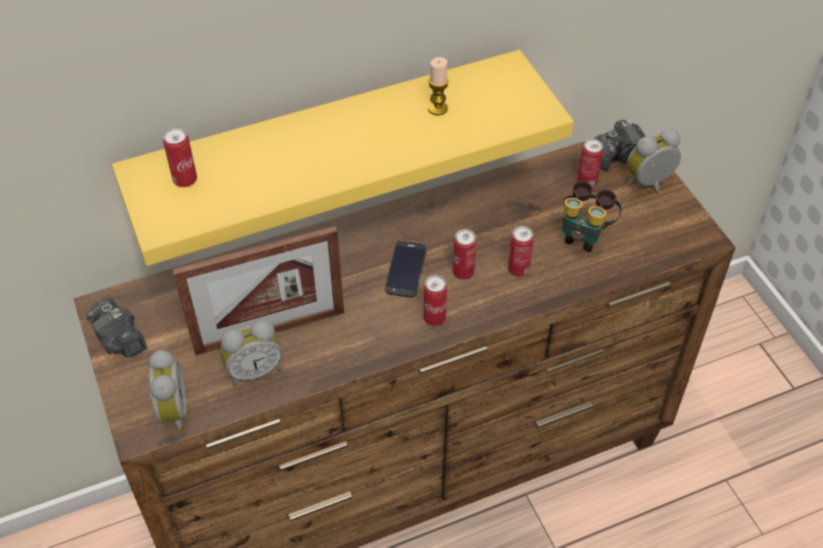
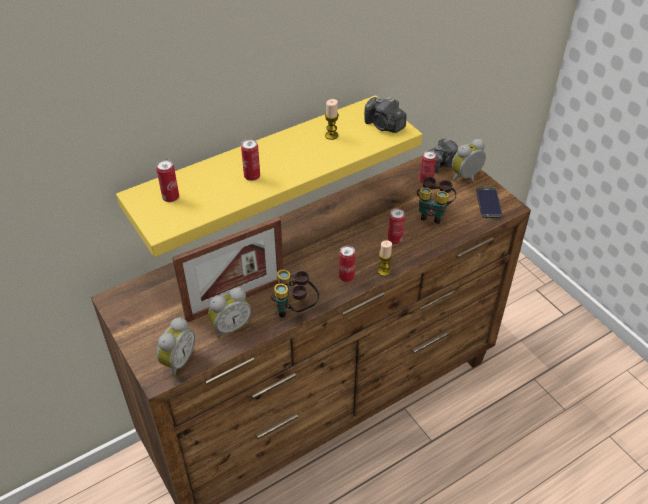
camera: 10 degrees left, 5 degrees down
(120, 340) = (131, 320): camera -> camera (384, 126)
(170, 411) = (177, 361): alarm clock -> alarm clock turned 45 degrees clockwise
(350, 358) = (295, 310): none -> binoculars
(406, 269) = (319, 249): phone -> phone (488, 203)
(463, 272) = (358, 246): can -> can (252, 176)
(491, 316) = (384, 271): none -> candle

